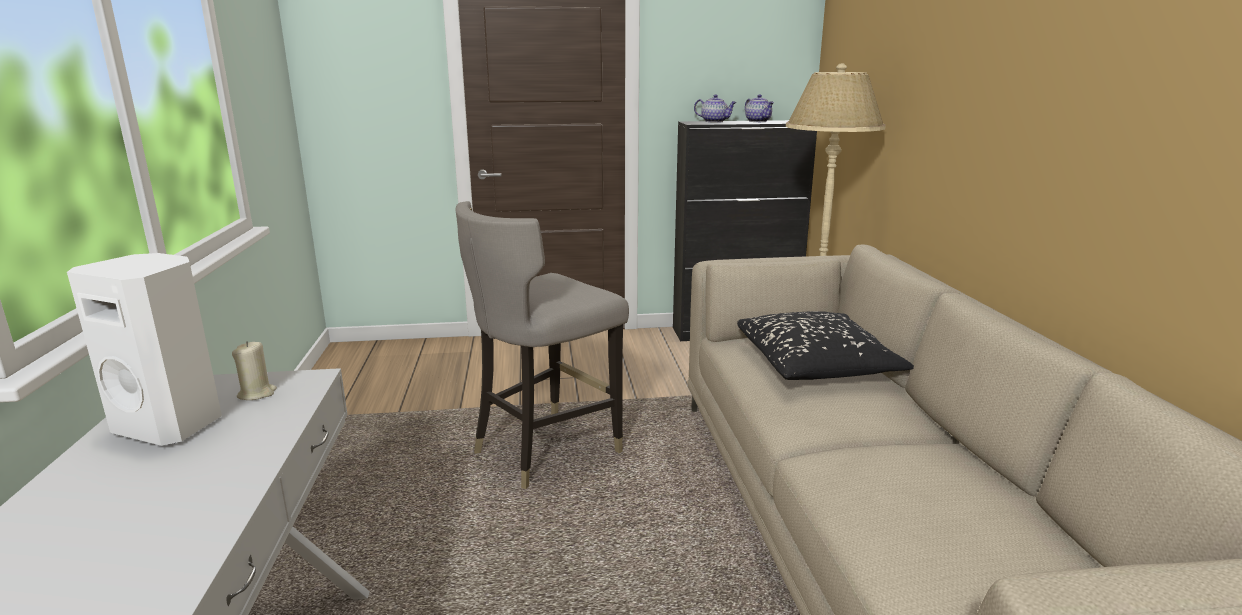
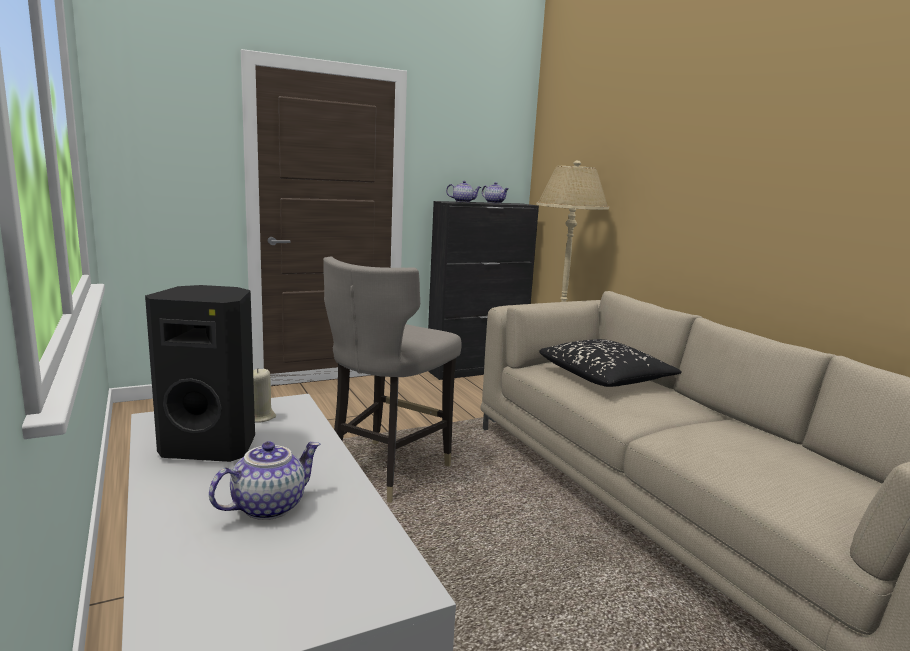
camera: 20 degrees left, 5 degrees down
(137, 504) = (268, 506): none -> teapot
(173, 425) = (212, 446): white speaker -> black speaker

